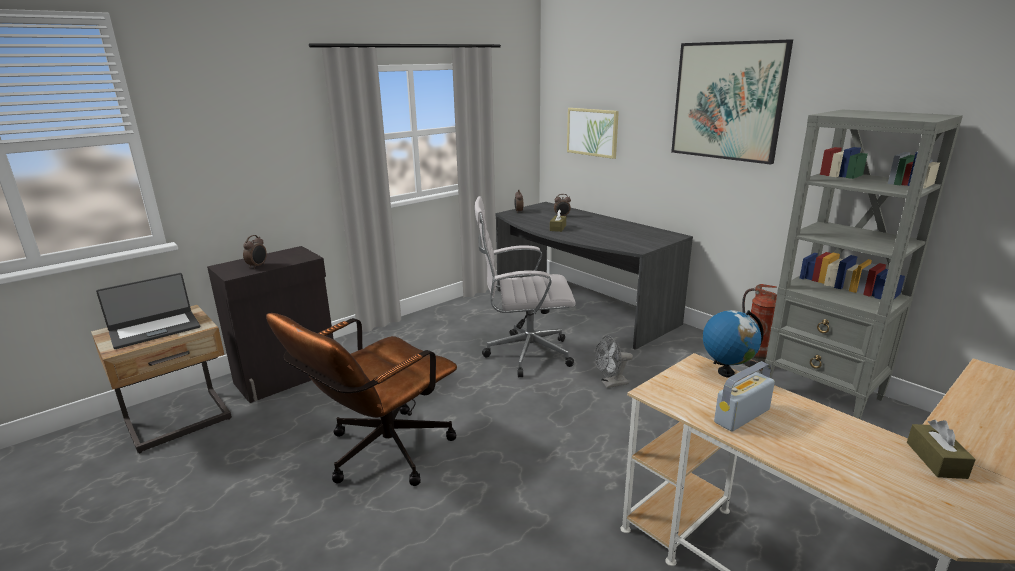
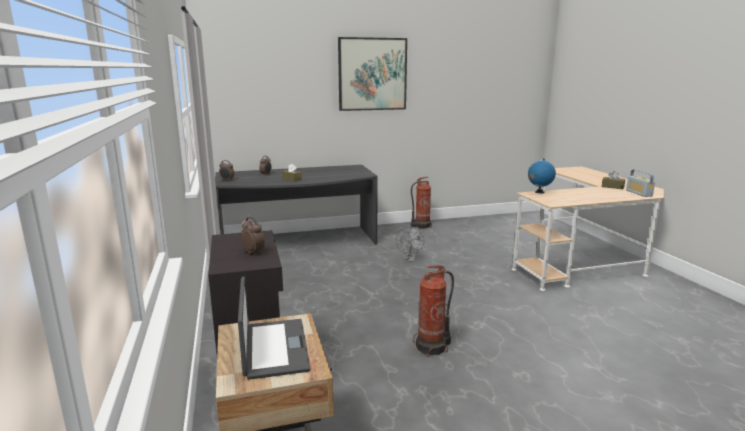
camera: 65 degrees left, 5 degrees down
(379, 455) = (432, 347): brown office chair -> fire extinguisher
(524, 354) = (344, 273): white office chair -> none
(592, 132) = (262, 104): picture -> none
(741, 416) = (578, 197): radio -> radio (639, 193)
(822, 394) = (462, 224): grey bookcase -> none

